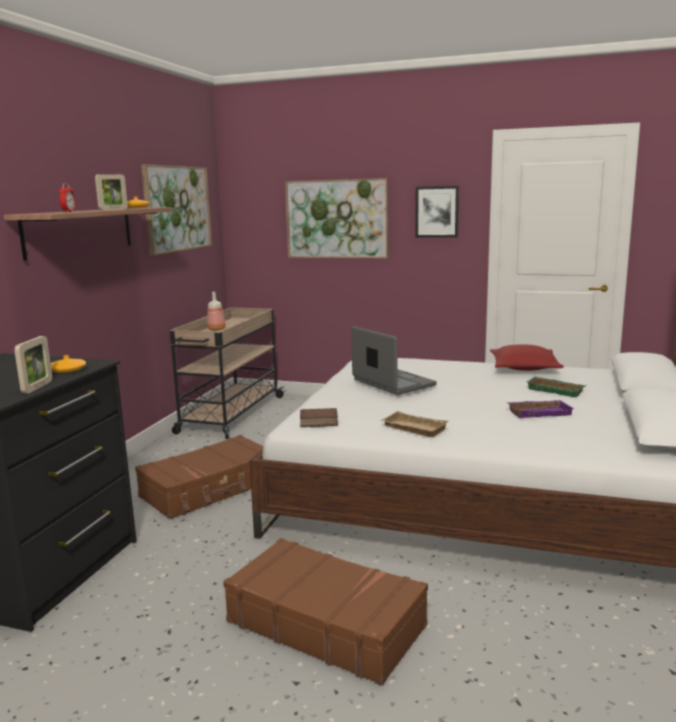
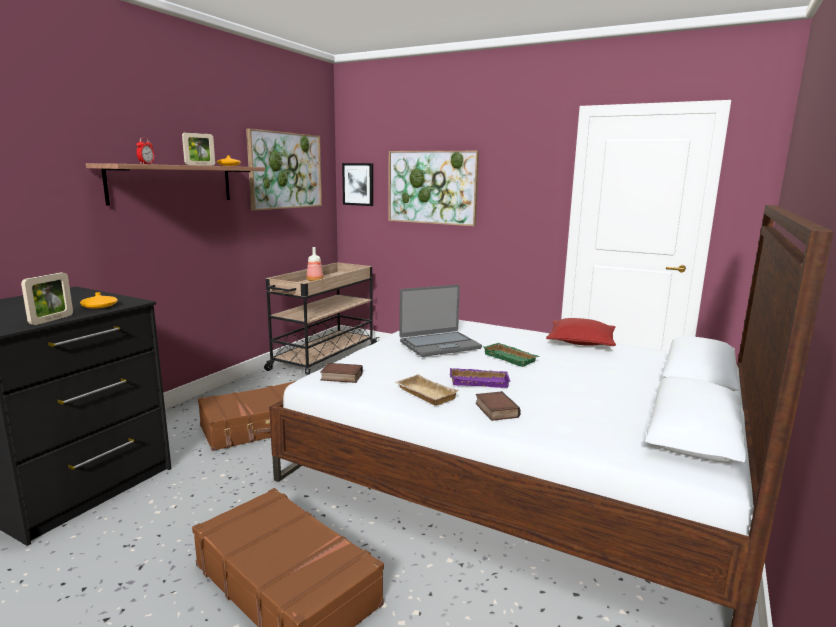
camera: 10 degrees right, 0 degrees up
(392, 383) = (439, 345): laptop -> laptop turned 90 degrees clockwise
(437, 212) = (522, 184): picture -> picture (358, 184)
(487, 435) = (495, 410): none -> book
(539, 412) = (565, 390): purple tray -> purple tray (479, 381)
(556, 390) = (599, 368): green tray -> green tray (511, 358)

